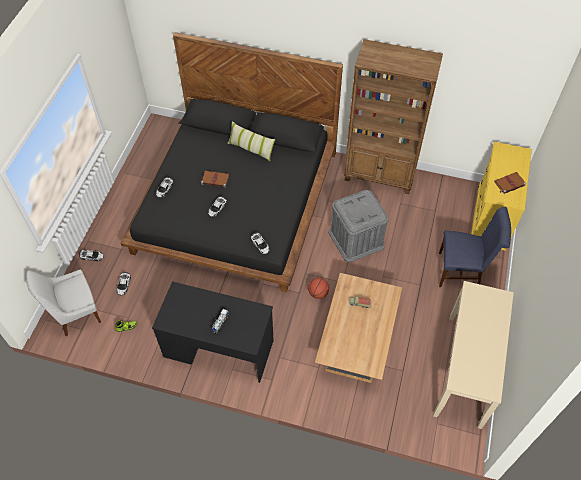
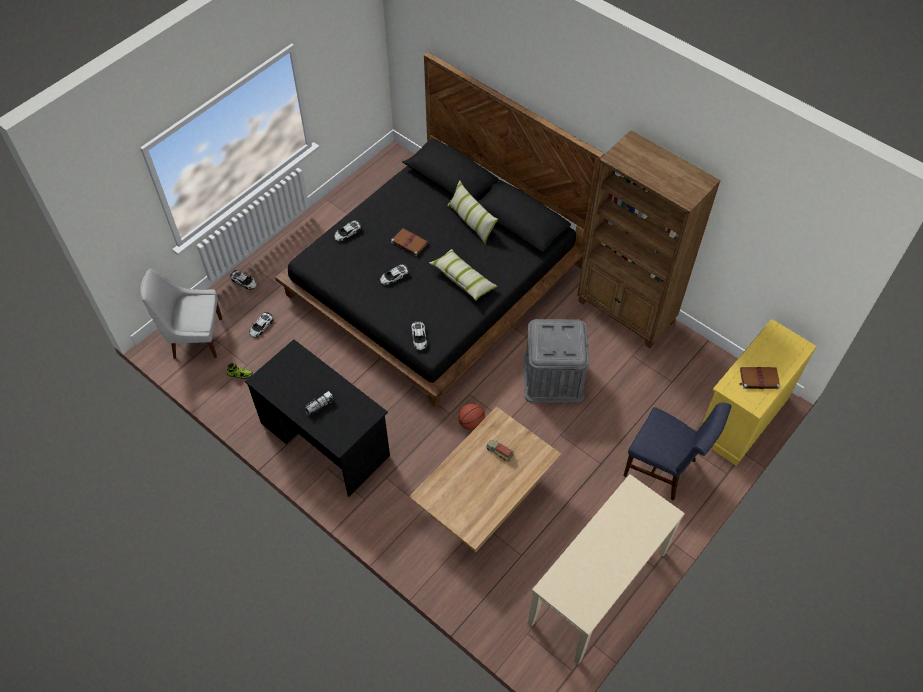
camera: 25 degrees right, 0 degrees up
(268, 191) = (463, 279): none -> pillow

